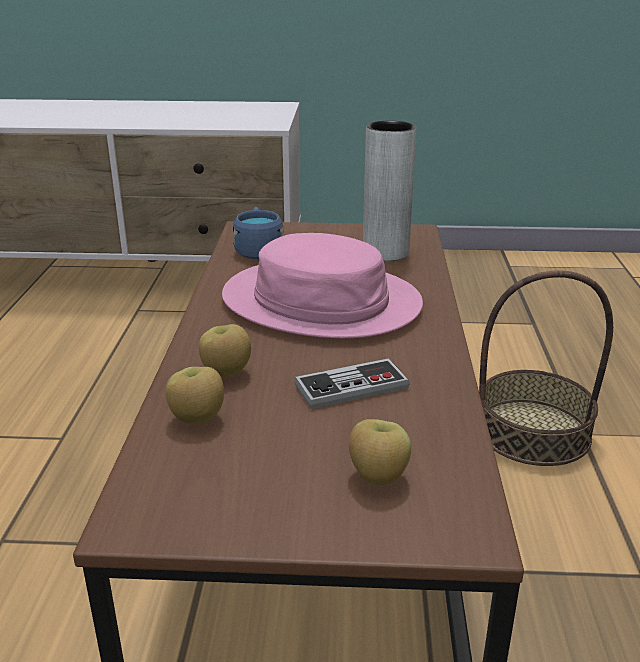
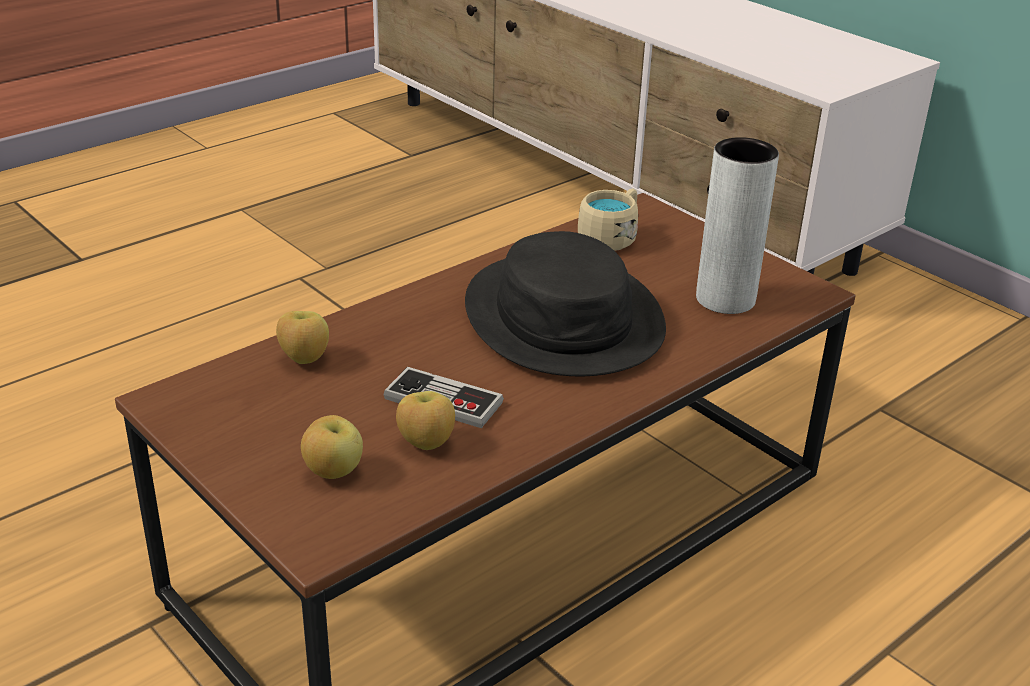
camera: 45 degrees right, 5 degrees up
(226, 373) = (380, 337): apple -> apple (425, 444)
(258, 249) = (611, 237): blue mug -> beige mug
(321, 301) = (564, 317): pink hat -> black hat
(533, 431) = (829, 611): basket -> none

